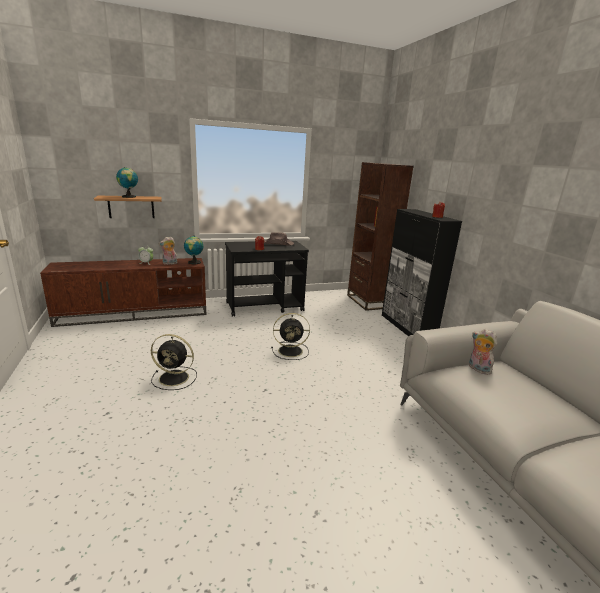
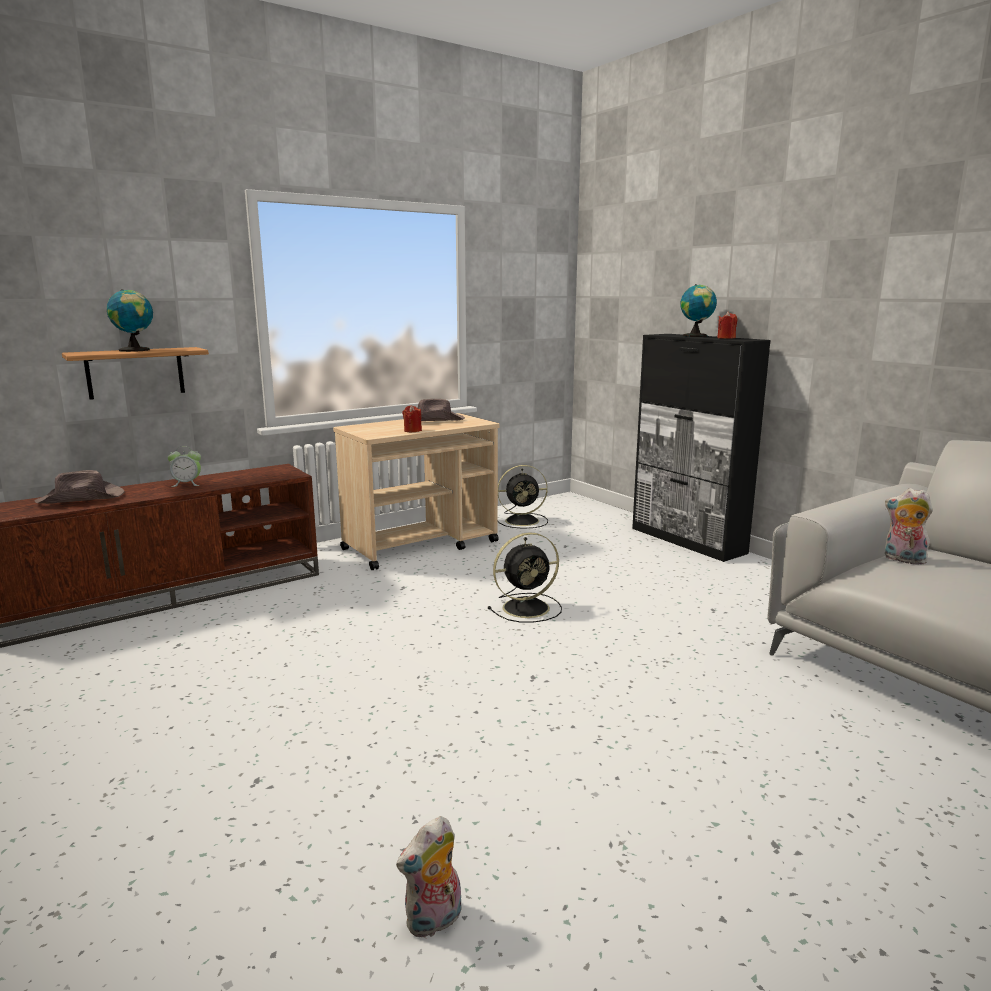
camera: 15 degrees left, 5 degrees down
(97, 264) = (82, 498): none -> brown hat
(169, 263) = (236, 479): plush toy -> plush toy (434, 922)
(175, 378) = (347, 691): black fan -> black fan (523, 521)
(194, 262) = (285, 472): globe -> globe (696, 336)
(265, 307) = (421, 545): black cart -> beige cart
(368, 301) = (594, 511): brown bookcase -> none

